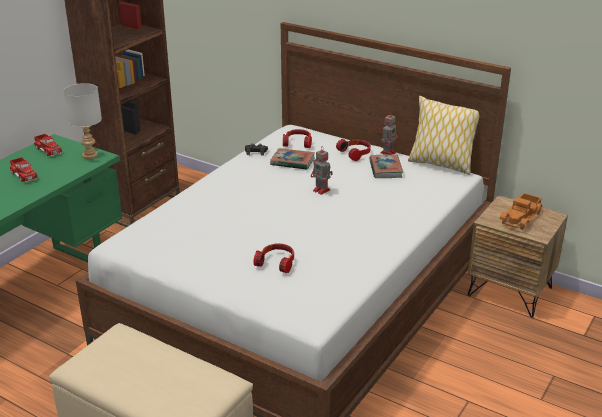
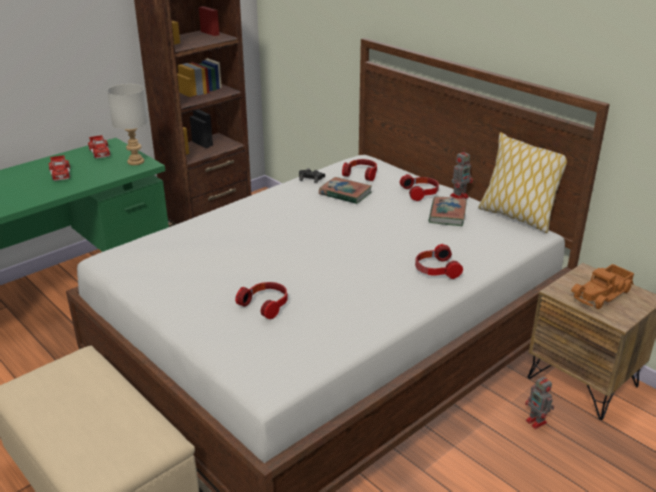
camera: 15 degrees right, 0 degrees up
(322, 190) = (361, 229): toy robot -> toy robot (537, 422)
(397, 216) = (435, 270): none -> headphones

